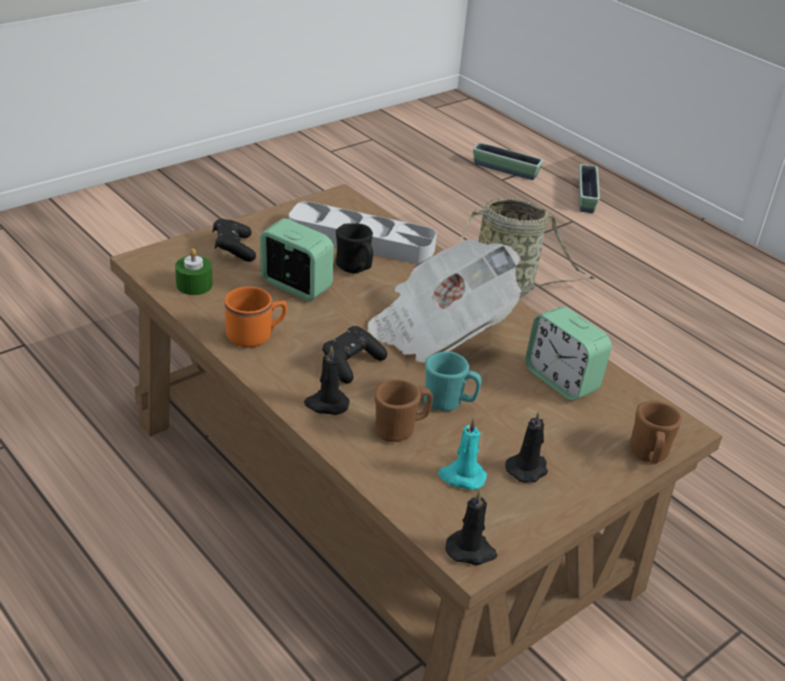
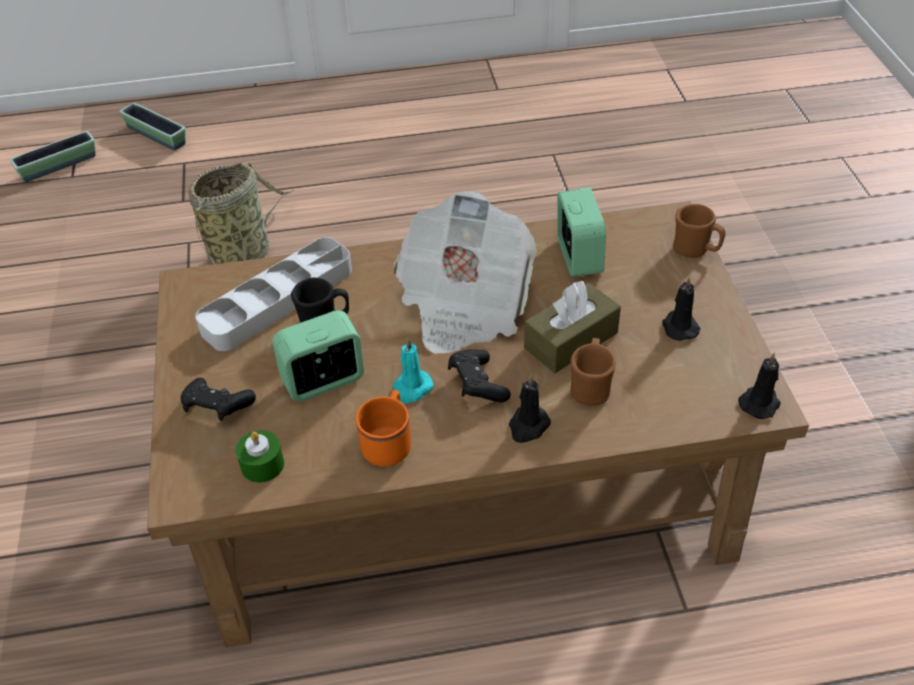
camera: 55 degrees left, 10 degrees up
(448, 403) = (571, 340): turquoise mug -> brown tissue box
(461, 476) = (670, 372): turquoise candle -> turquoise candle (411, 389)
(561, 380) = (578, 257): alarm clock -> alarm clock turned 90 degrees counterclockwise

